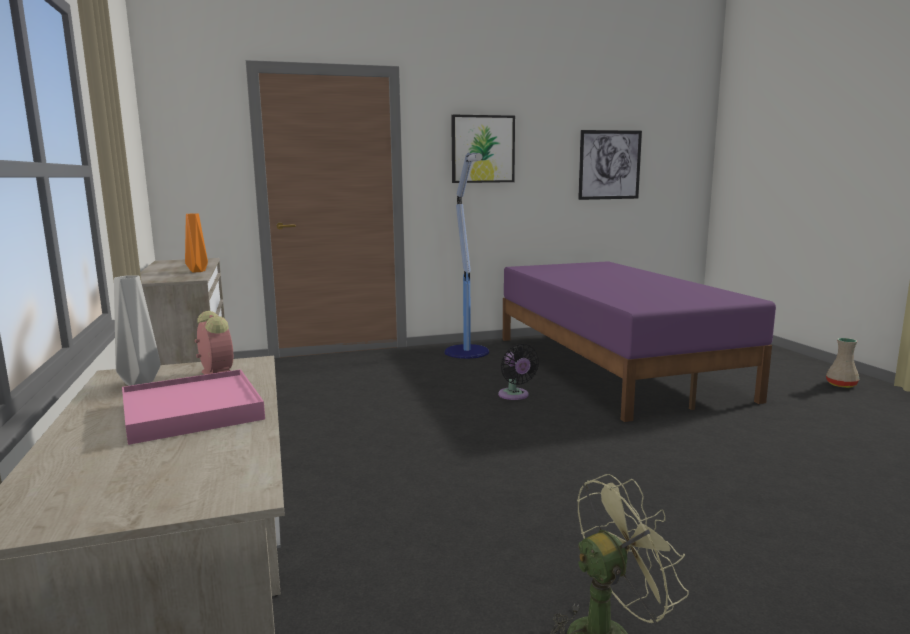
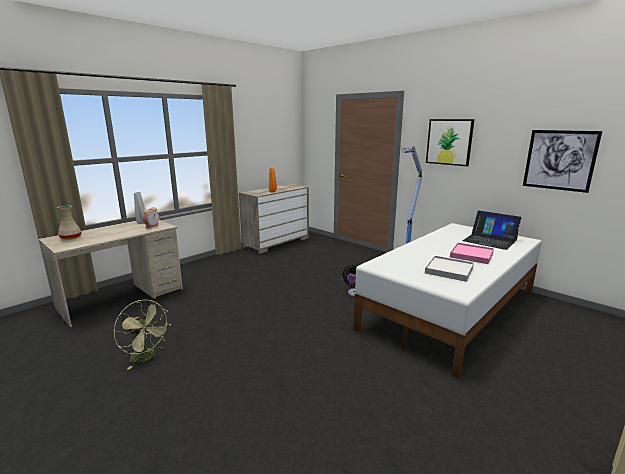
camera: 60 degrees right, 5 degrees up
(192, 411) = (118, 232): pink tray -> pink tray (471, 255)
(592, 269) = (489, 240): none -> laptop
(613, 365) = (451, 310): purple bed -> white bed
(679, 292) = (449, 270): none -> white tray
(842, 385) = (577, 421): beige vase -> beige vase (71, 238)

